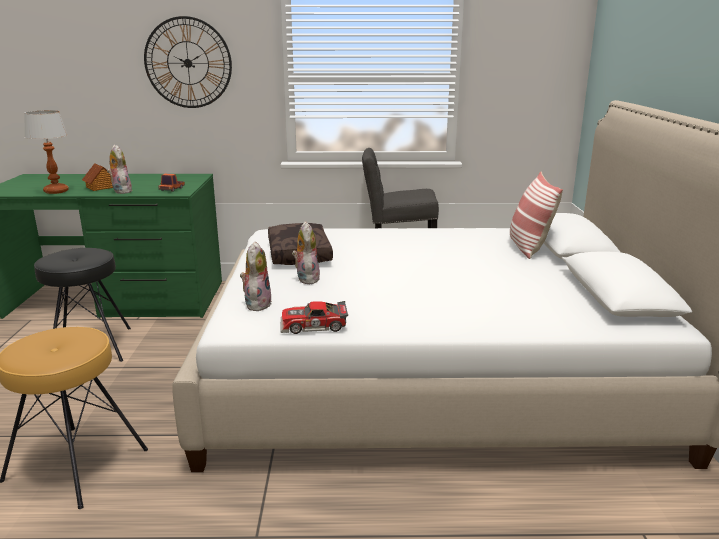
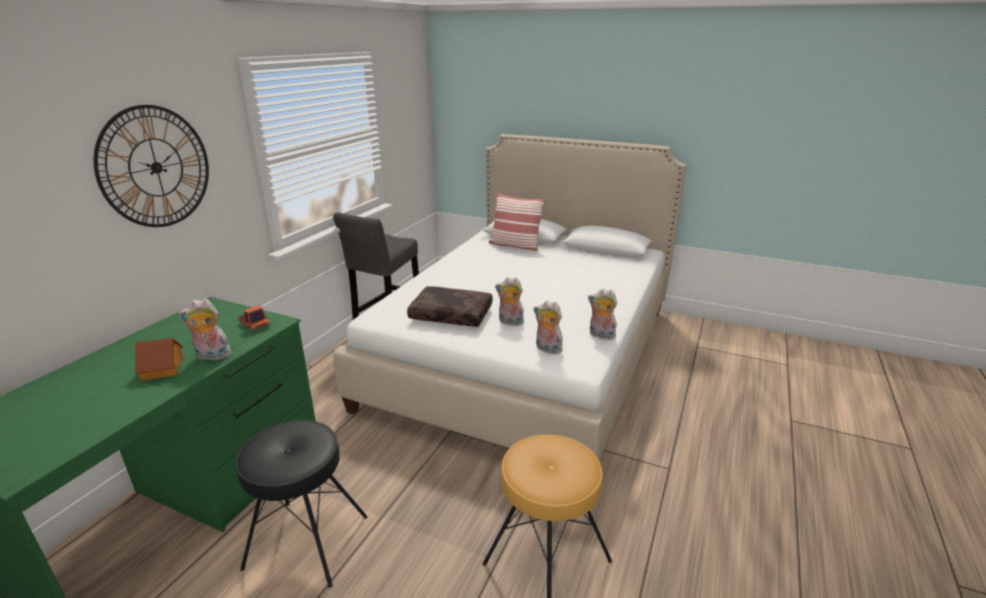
camera: 65 degrees left, 5 degrees up
(56, 191) = (127, 405): table lamp -> none
(314, 326) = (600, 335): toy car -> plush toy

